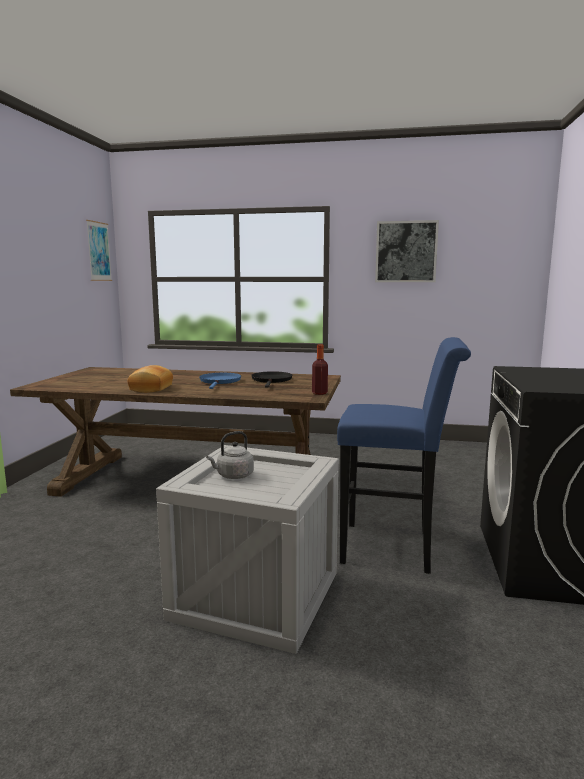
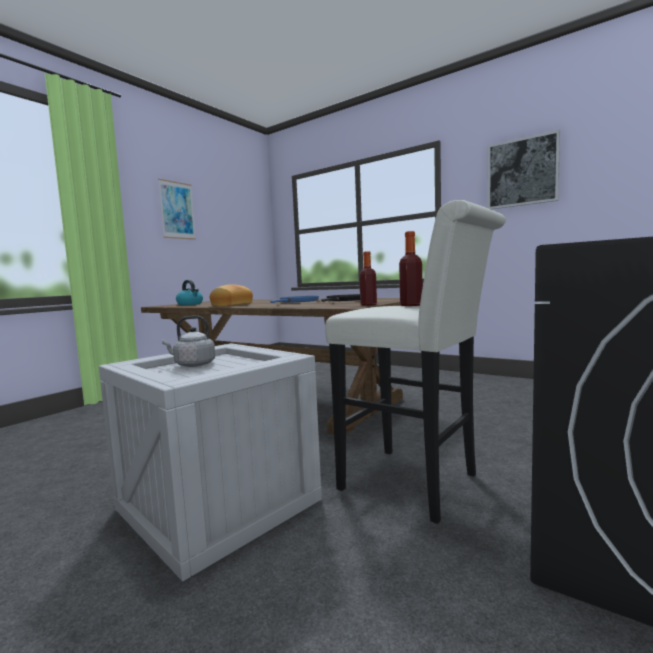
camera: 25 degrees right, 5 degrees down
(75, 383) = (190, 304): none -> kettle
(99, 251) = (252, 211): picture -> picture (177, 210)
(395, 548) = (418, 485): blue stool -> white stool
(396, 408) = (411, 305): none -> bottle

